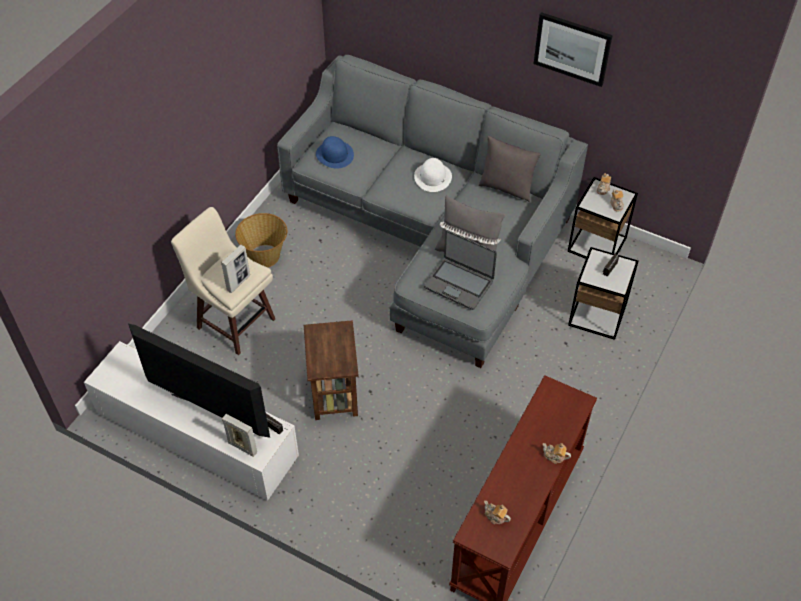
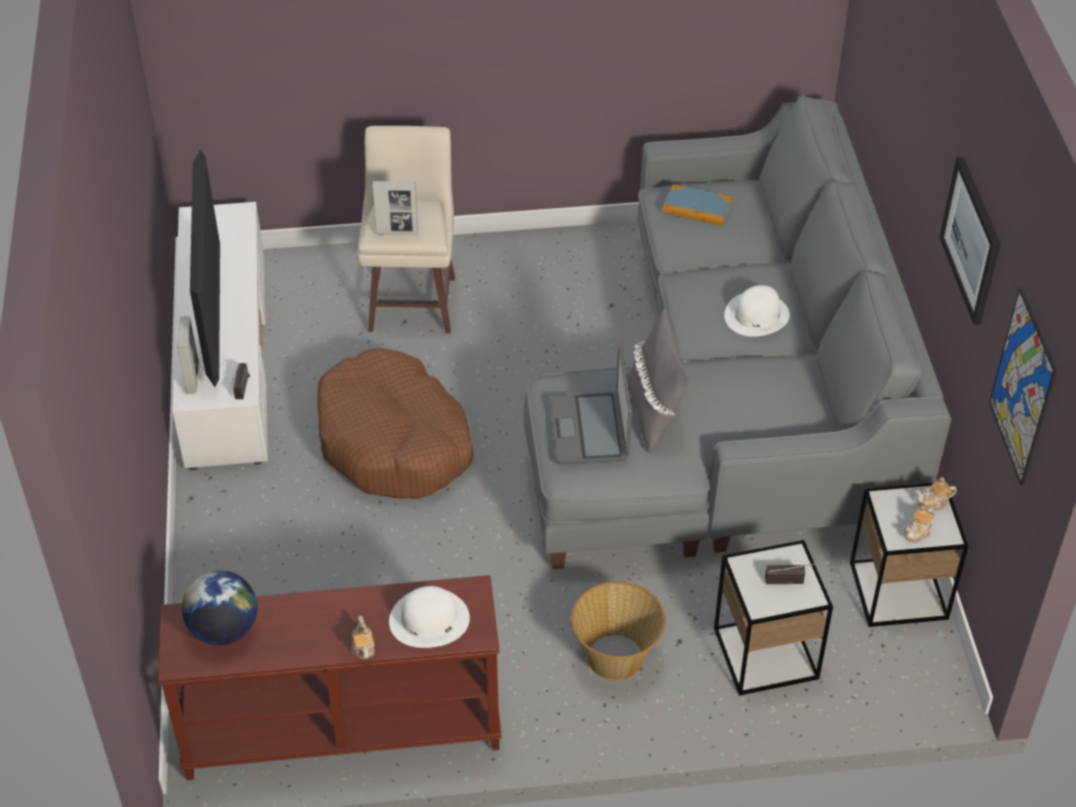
camera: 55 degrees right, 5 degrees down
(265, 256) = (536, 271): basket -> basket (616, 658)
(333, 388) = (394, 442): brown side table -> brown dog bed
(335, 154) = (697, 208): blue hat -> book
(495, 516) = (224, 629): teapot -> globe
(506, 188) = (816, 396): grey pillow -> none
(556, 417) = (429, 619): none -> white hat
(672, 91) = (1022, 387): none -> picture

